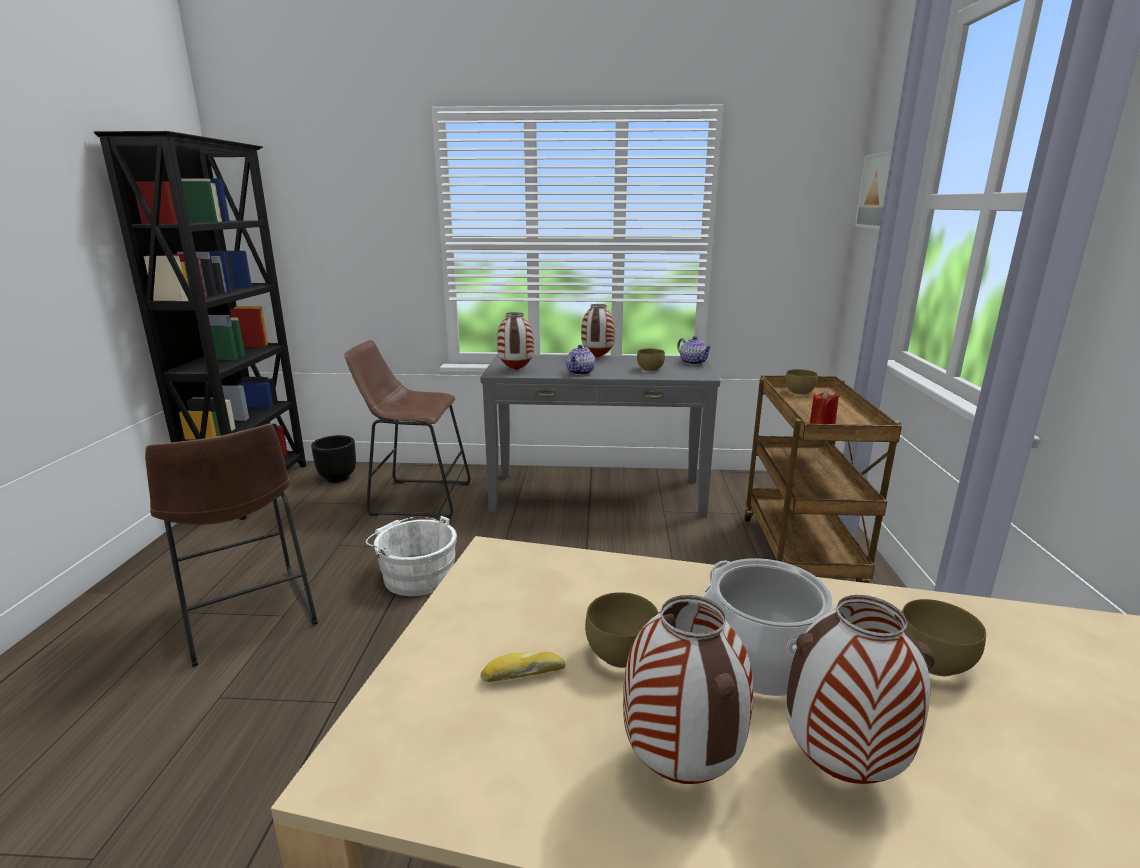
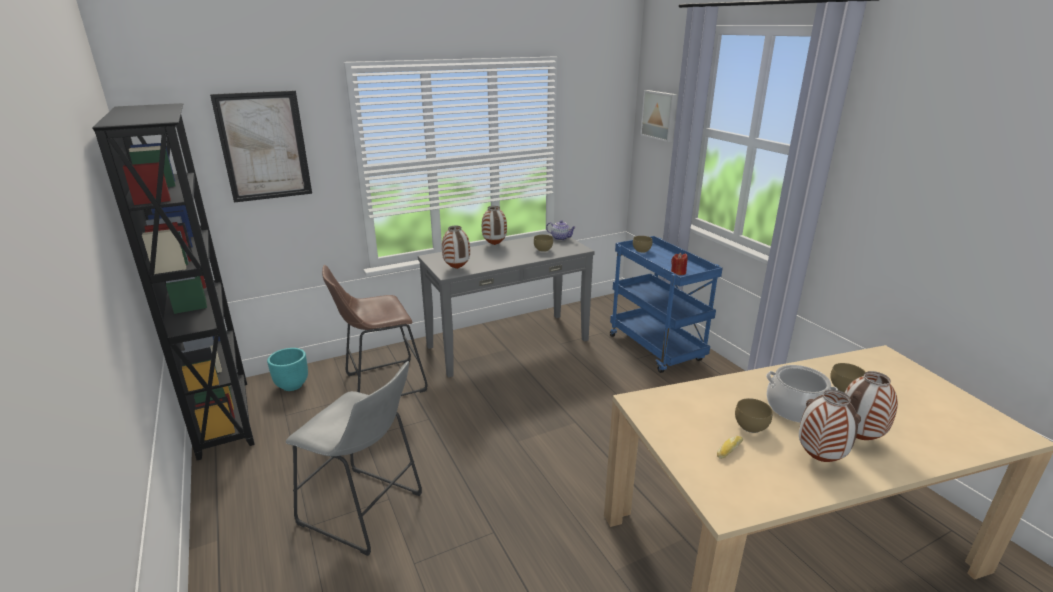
camera: 30 degrees left, 5 degrees up
(248, 620) = (366, 512): brown stool -> grey stool
(338, 478) = (292, 385): black planter -> turquoise planter
(341, 202) = (264, 146): none -> picture
(416, 575) = (449, 438): white bucket -> none
(581, 373) = (504, 262): teapot -> none
(802, 554) = (657, 349): brown cart -> blue cart

